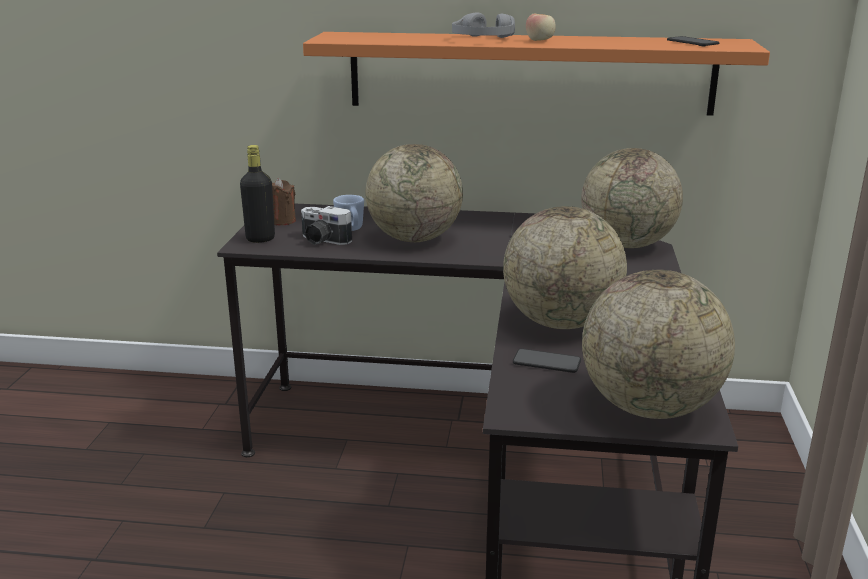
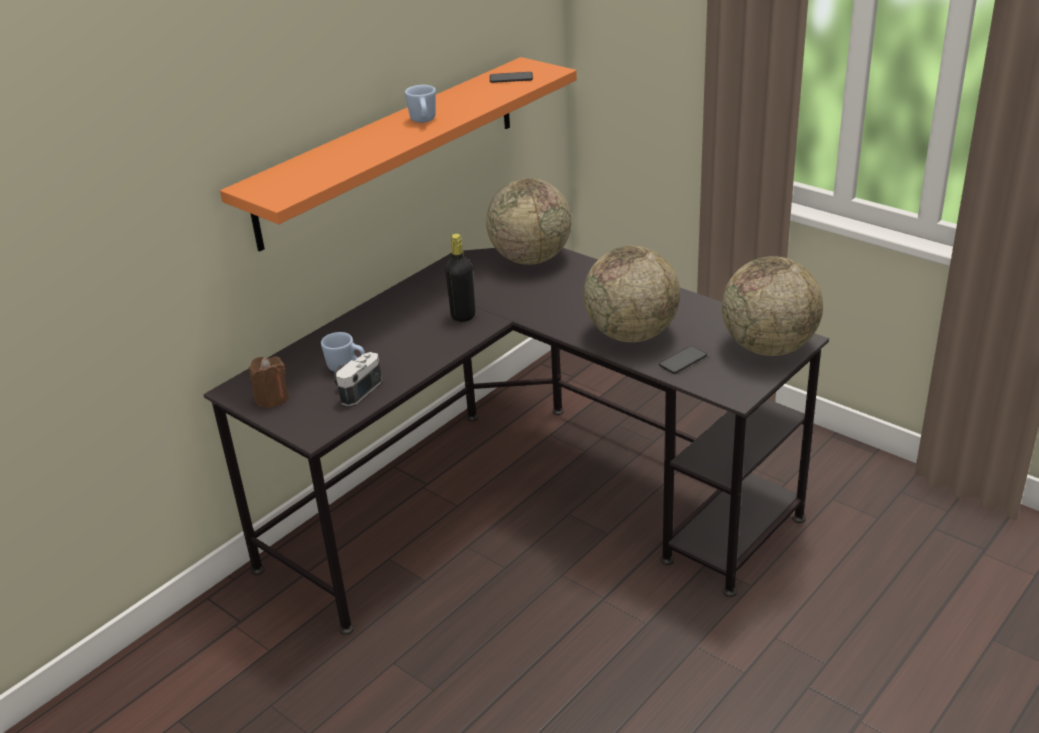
camera: 55 degrees left, 10 degrees up
(260, 239) = (307, 421): black bottle -> black bottle (463, 316)
(323, 241) = (355, 389): camera -> camera turned 150 degrees clockwise
(414, 238) = (407, 342): globe -> none
(483, 39) = (384, 139): grey headphones -> none
(540, 40) = (423, 121): apple -> blue mug

